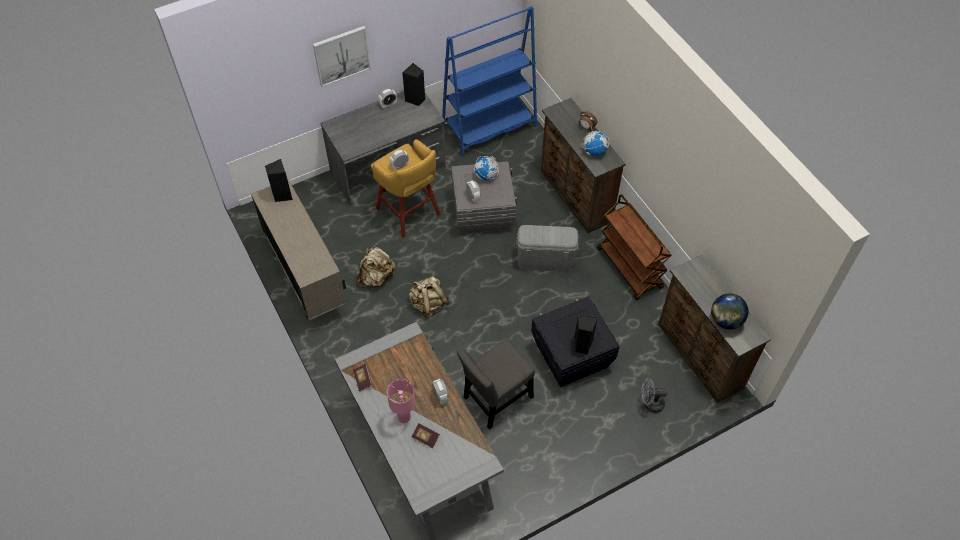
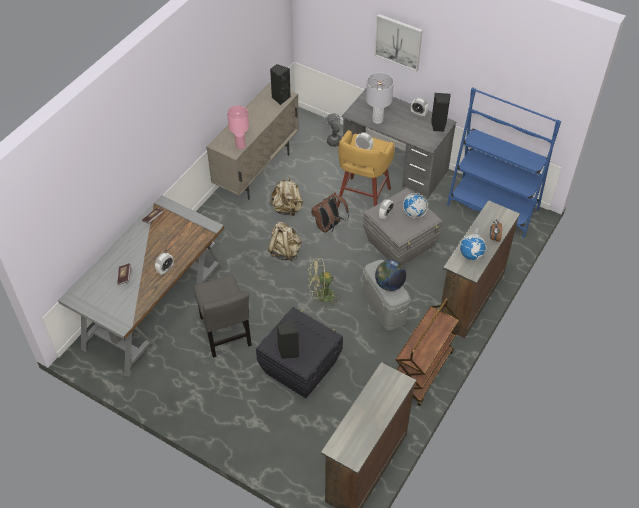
camera: 60 degrees right, 5 degrees down
(372, 137) = (377, 120): none -> grey table lamp
(403, 417) = (135, 256): pink table lamp -> pink table lamp (240, 145)
(423, 256) = (328, 227): none -> brown backpack
(495, 400) = (225, 334): grey chair -> grey chair turned 135 degrees counterclockwise
(502, 302) = (321, 296): none -> green fan
(650, 404) = (290, 447): grey fan -> grey fan (332, 139)
(725, 321) = (353, 427): globe -> globe (389, 284)

